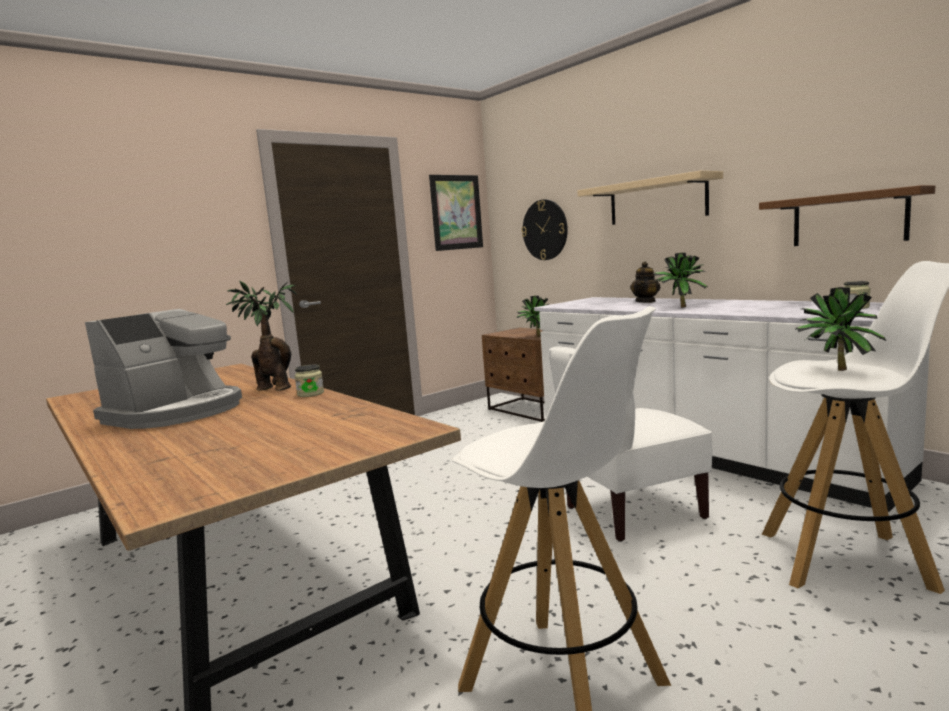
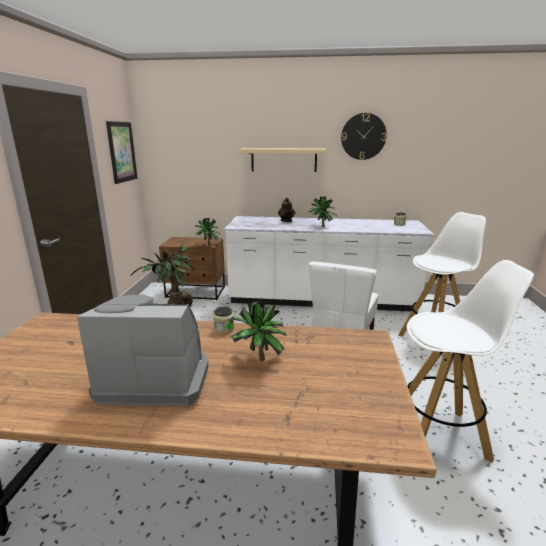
camera: 45 degrees left, 10 degrees up
(177, 412) = (155, 378): coffee machine -> coffee machine turned 75 degrees counterclockwise
(545, 230) = (194, 169): wall clock -> wall clock (363, 136)
(835, 370) = (442, 261): potted plant -> potted plant (257, 360)
(848, 219) = (386, 180): brown shelf -> none

